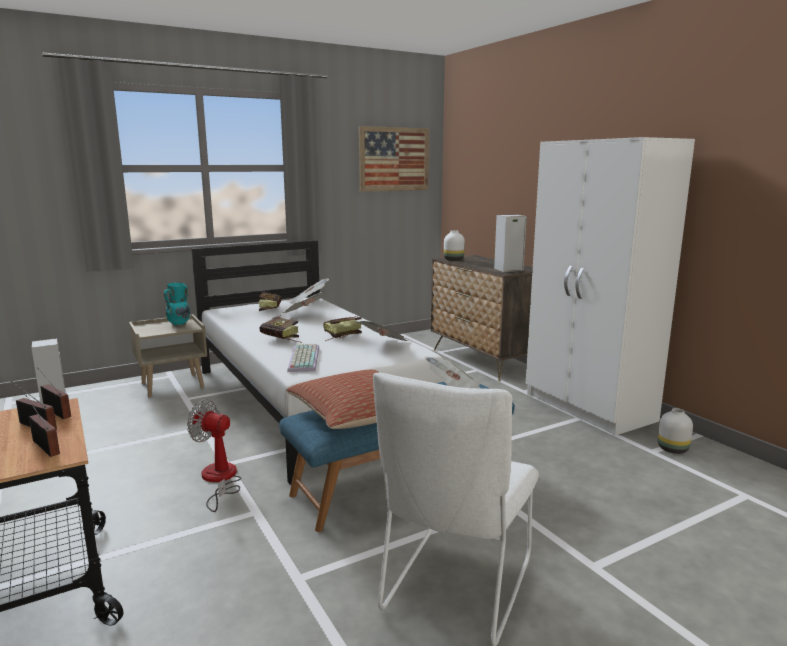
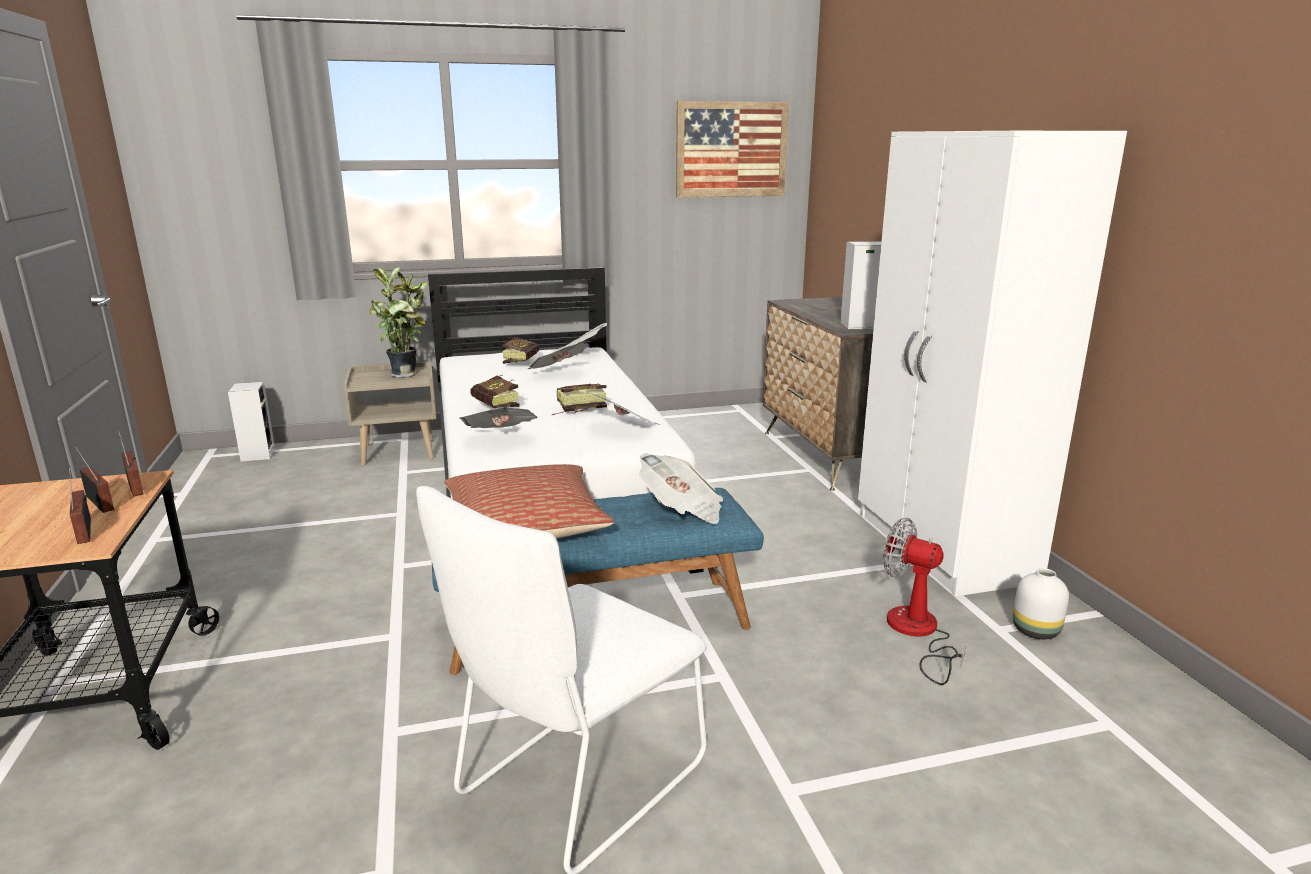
camera: 15 degrees right, 5 degrees up
(179, 324) = (407, 374): turquoise vase -> potted plant
(219, 480) = (377, 586): fan -> fan (917, 633)
(302, 358) = (500, 439): keyboard -> newspaper
(454, 260) = (797, 304): white vase -> none

